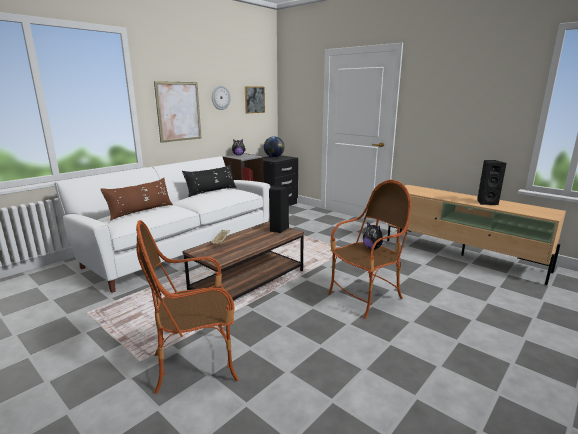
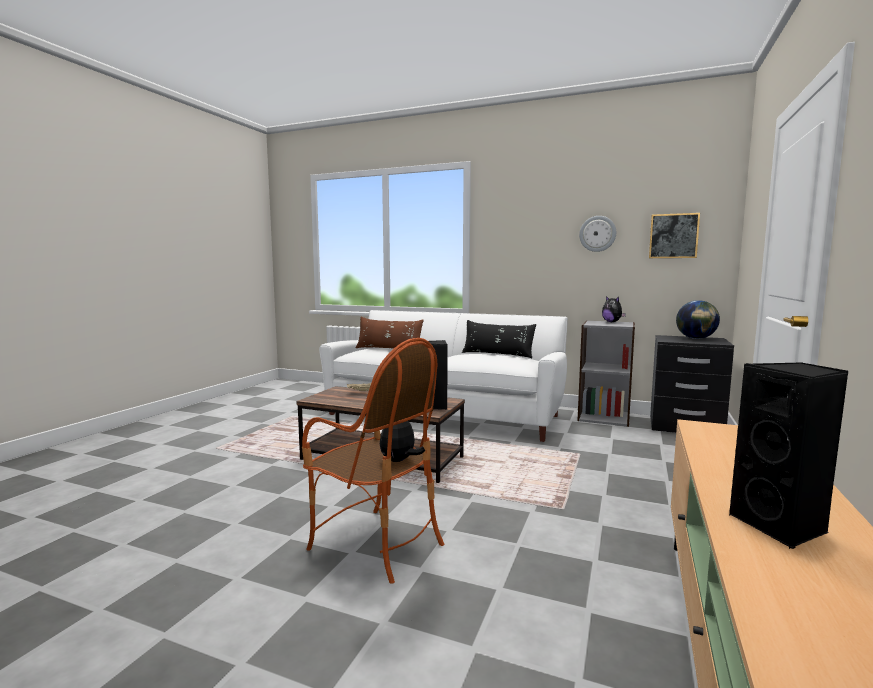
camera: 70 degrees right, 10 degrees down
(179, 111) = (524, 252): picture -> none
(196, 363) = (209, 468): armchair -> none

